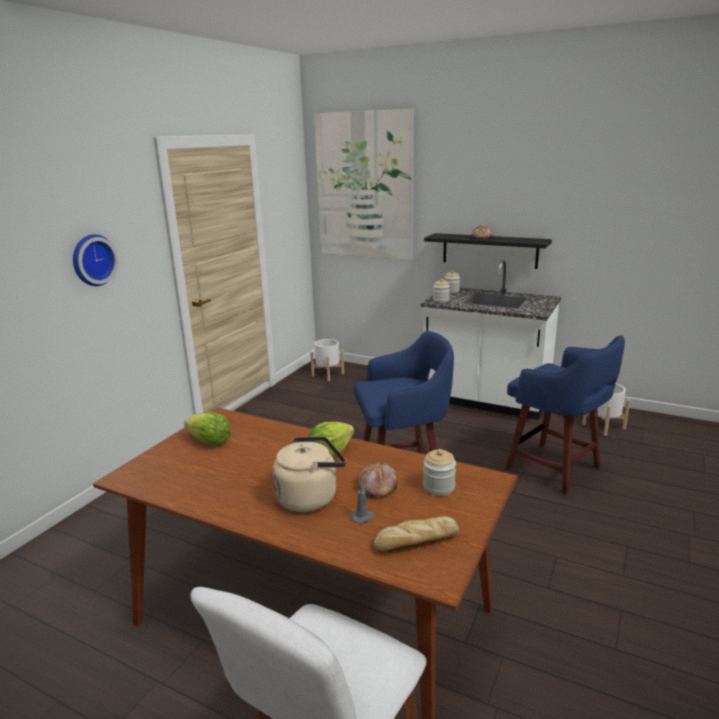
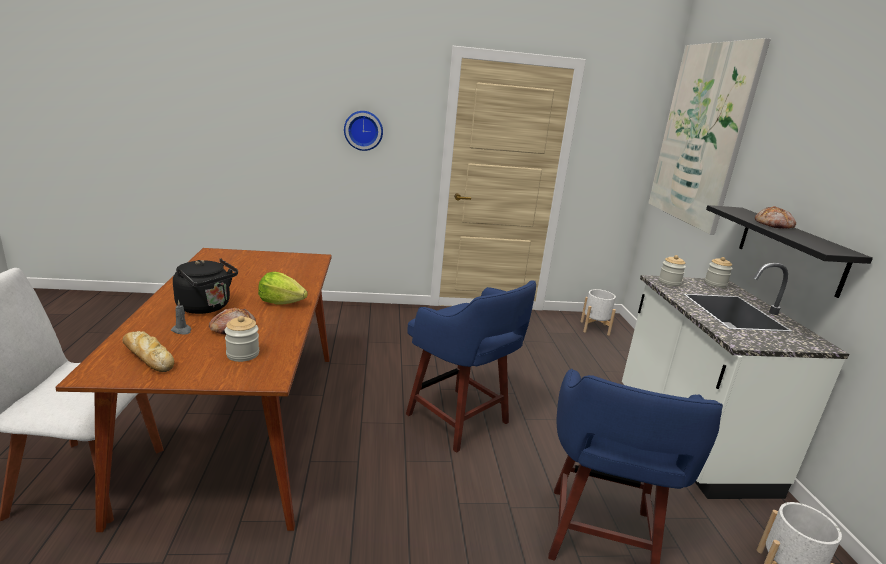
camera: 55 degrees right, 0 degrees up
(209, 442) = (274, 263): lettuce -> none
(310, 497) = (206, 307): beige kettle -> black kettle

